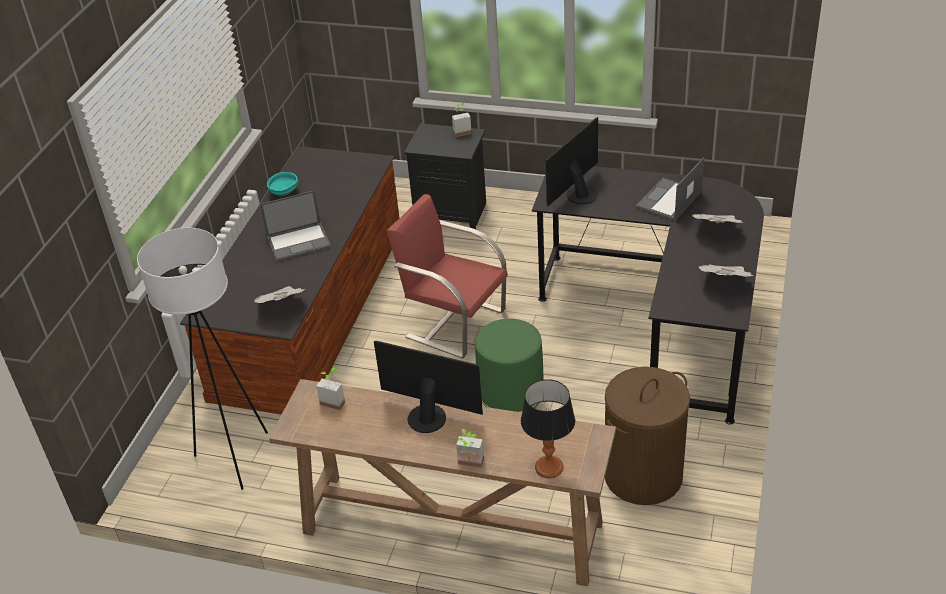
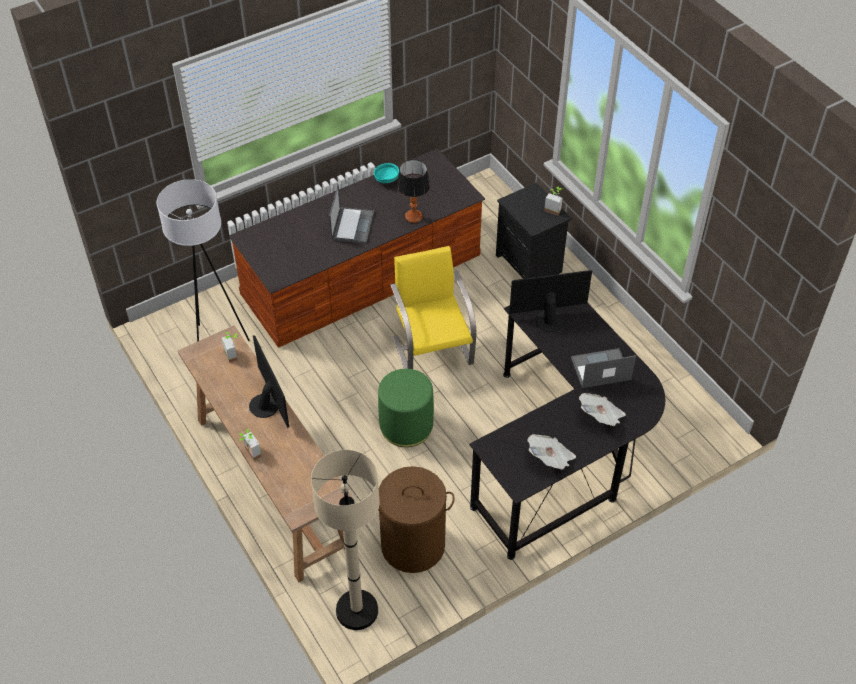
camera: 40 degrees right, 10 degrees up
(282, 305) = (292, 265): newspaper -> none
(299, 241) = (352, 225): laptop -> laptop turned 105 degrees counterclockwise
(454, 323) = (432, 349): red chair -> yellow chair
(548, 467) = (286, 491): table lamp -> table lamp (413, 216)
(669, 564) = (357, 610): none -> beige floor lamp

